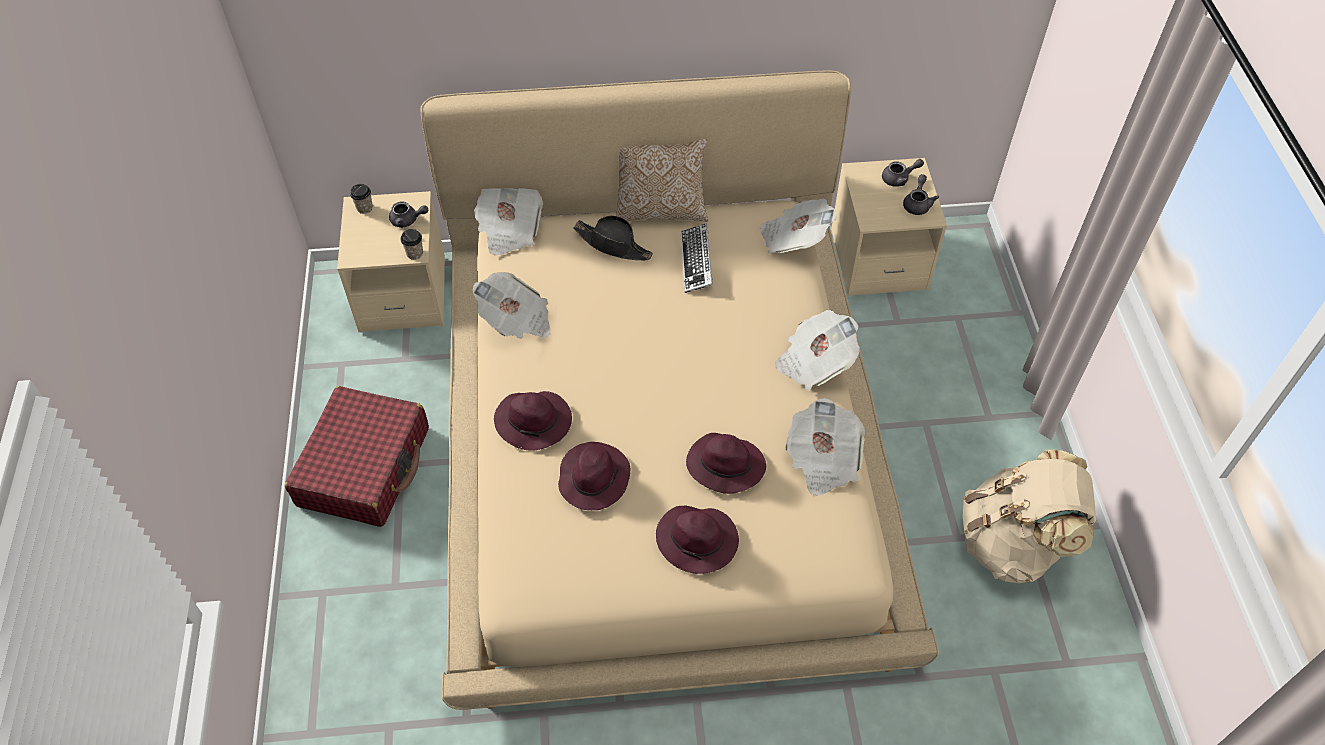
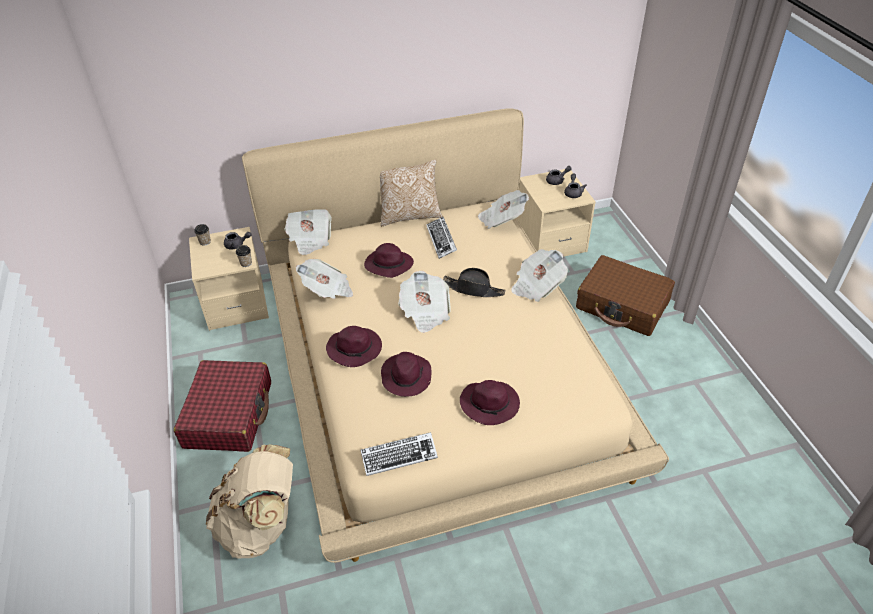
camera: 10 degrees left, 10 degrees down
(558, 595) = (399, 456): none -> keyboard
(613, 245) = (383, 238): black hat -> black hat (474, 289)
(724, 466) = (495, 355): purple hat -> purple hat (388, 265)
(822, 460) = (560, 342): newspaper -> newspaper (425, 312)
(956, 389) = (622, 305): none -> brown suitcase
(1012, 543) = (689, 390): beige backpack -> beige backpack (261, 525)

